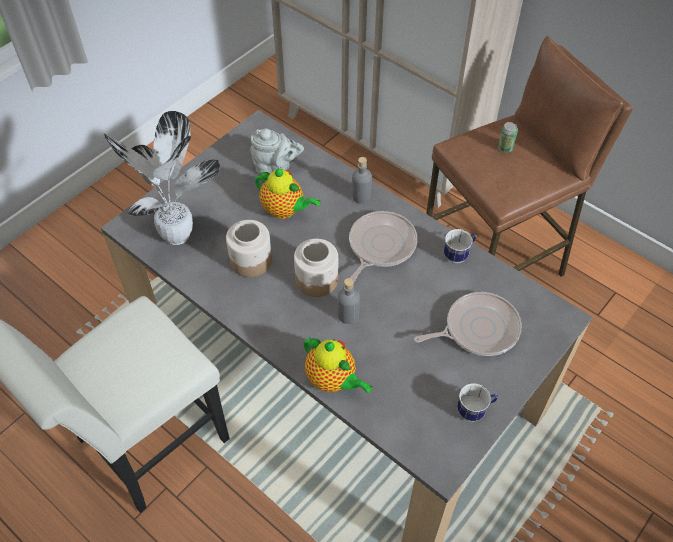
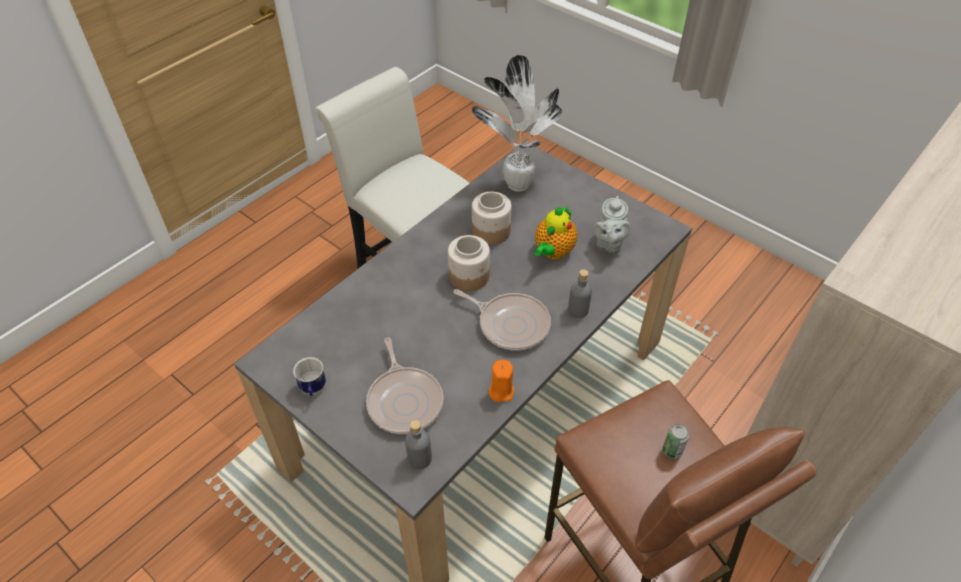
camera: 90 degrees right, 5 degrees down
(333, 380) = (360, 288): teapot -> none
(348, 315) = (428, 298): grey bottle -> grey bottle (419, 458)
(458, 255) = (501, 391): mug -> orange candle

